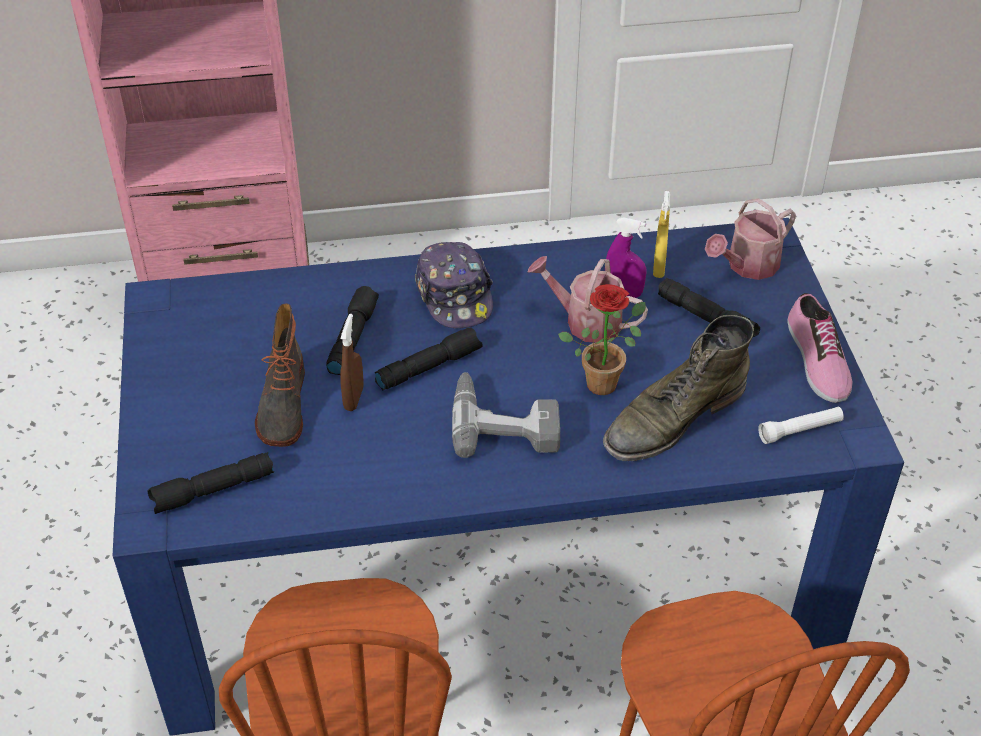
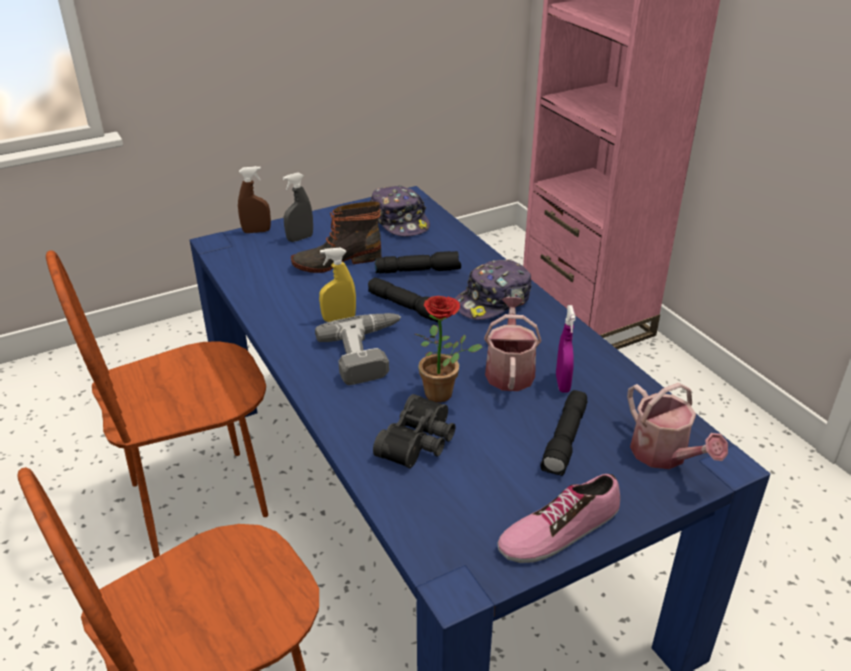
camera: 70 degrees right, 10 degrees down
(196, 431) = (300, 238): none -> grey spray bottle
(212, 491) = (250, 256): black flashlight -> none
(217, 323) = (399, 221): none -> cap
(353, 398) = (358, 285): brown spray bottle -> brown spray bottle (256, 231)
(659, 268) = (612, 398): yellow spray bottle -> yellow spray bottle (339, 319)
(673, 418) = (420, 443): green boot -> black binoculars
(747, 266) = (664, 455): watering can -> watering can turned 150 degrees counterclockwise
(800, 430) = (447, 532): white flashlight -> none

